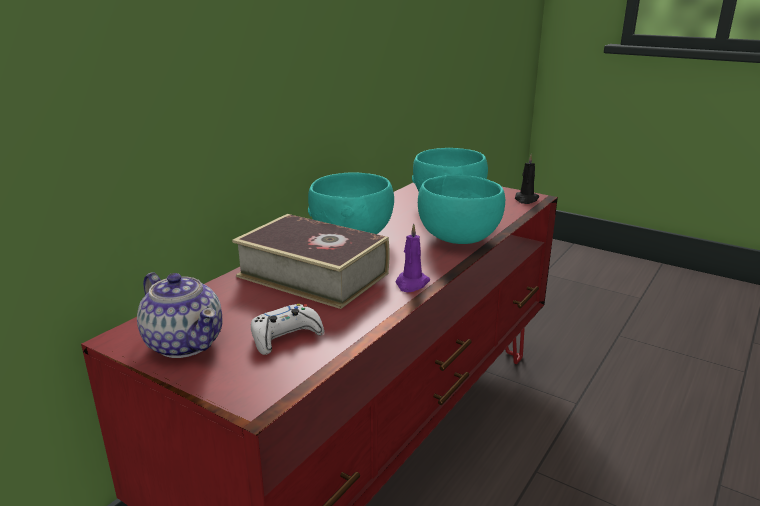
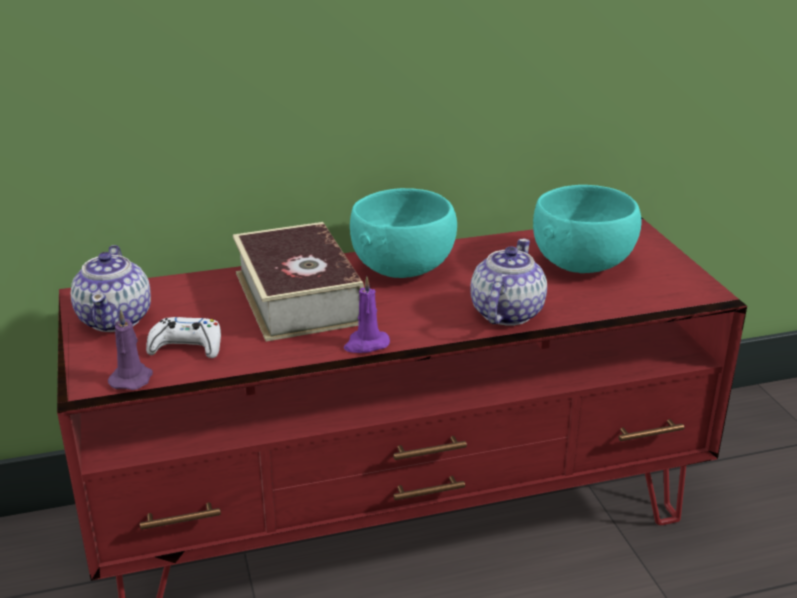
camera: 40 degrees right, 5 degrees up
(280, 377) = (132, 378): none -> purple candle
(458, 238) = (505, 313): turquoise bowl -> teapot
(526, 199) = (691, 294): black candle -> none

